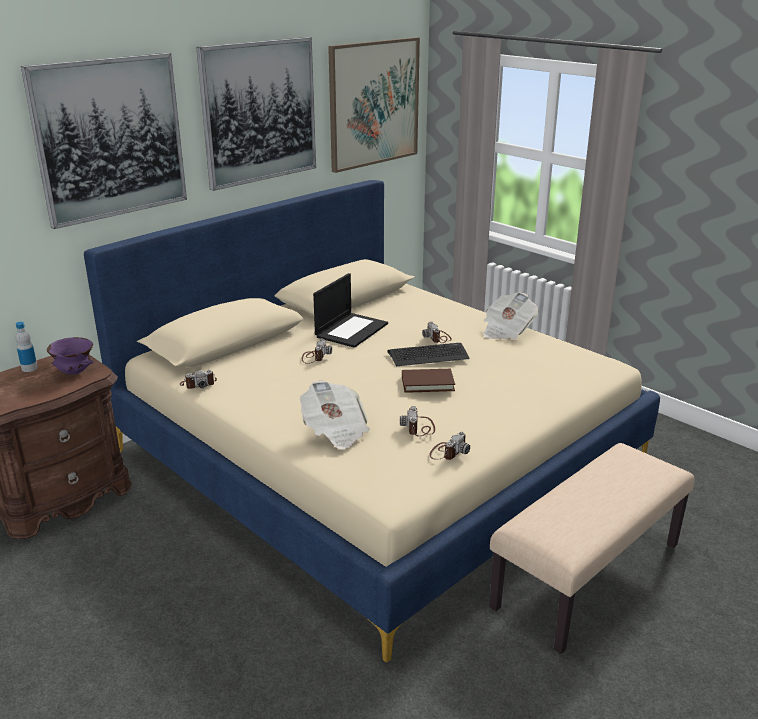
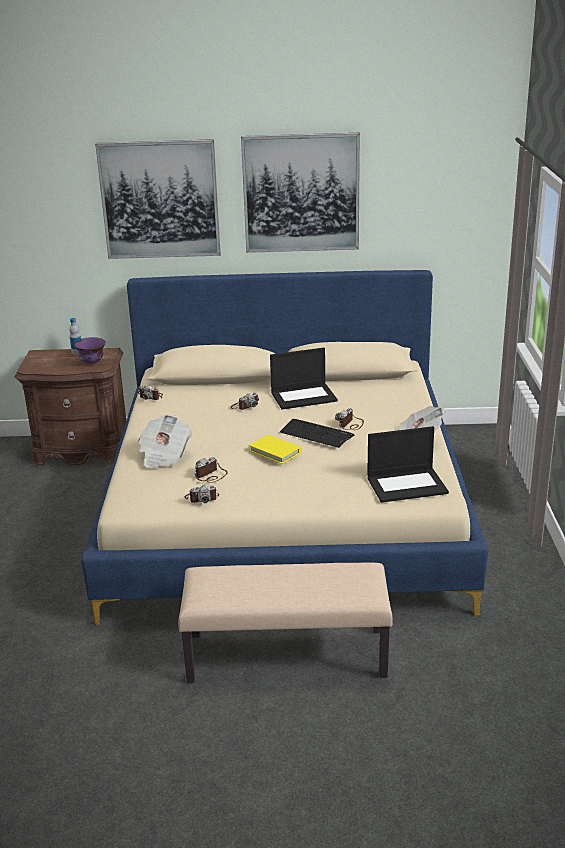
camera: 45 degrees right, 0 degrees up
(374, 103) = (440, 198): picture -> none
(427, 383) = (275, 451): brown book -> yellow book
(573, 365) = (407, 485): none -> laptop

